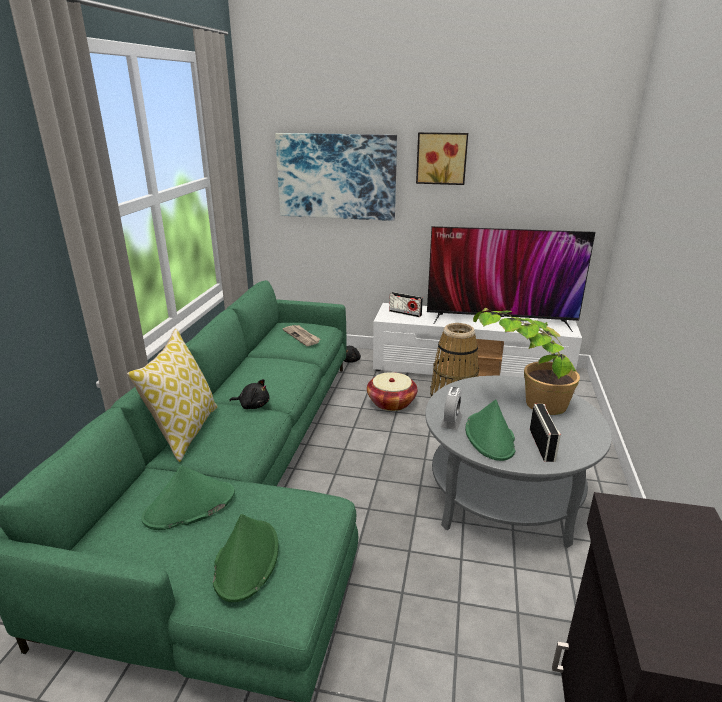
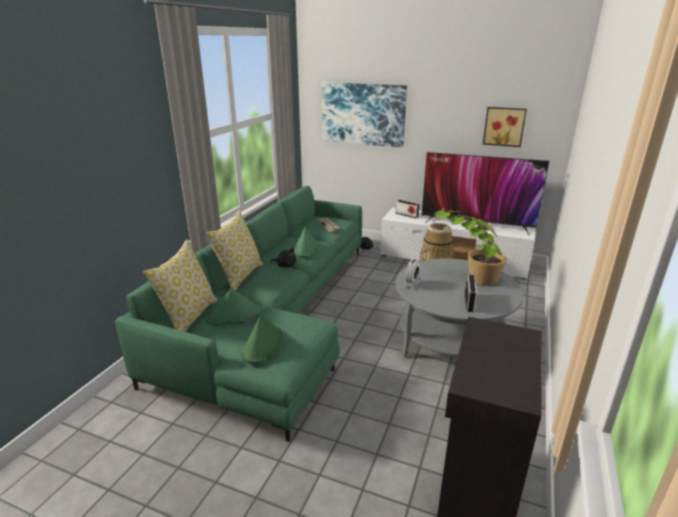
camera: 10 degrees right, 0 degrees up
(110, 517) = (189, 316): none -> pillow
(391, 402) = (388, 277): basket -> none
(441, 158) = (438, 103): picture -> picture (504, 126)
(490, 437) = (435, 294): green hat -> green hat (306, 248)

